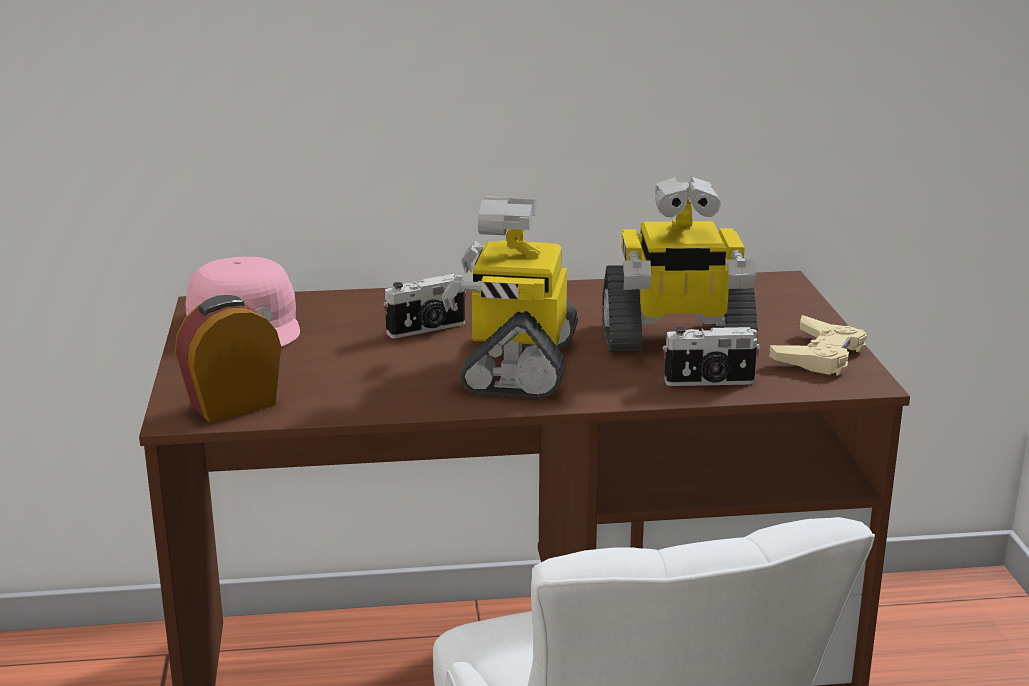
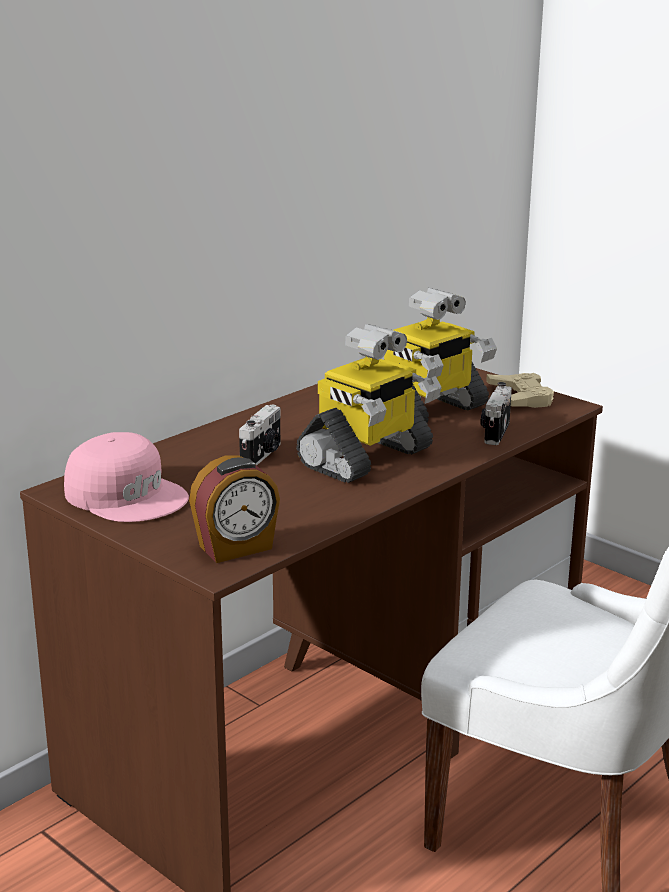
camera: 40 degrees left, 0 degrees up
(232, 404) = (236, 548): alarm clock -> alarm clock turned 135 degrees counterclockwise
(517, 364) = (367, 458): toy robot -> toy robot turned 105 degrees counterclockwise
(709, 382) = (494, 432): camera -> camera turned 150 degrees clockwise

